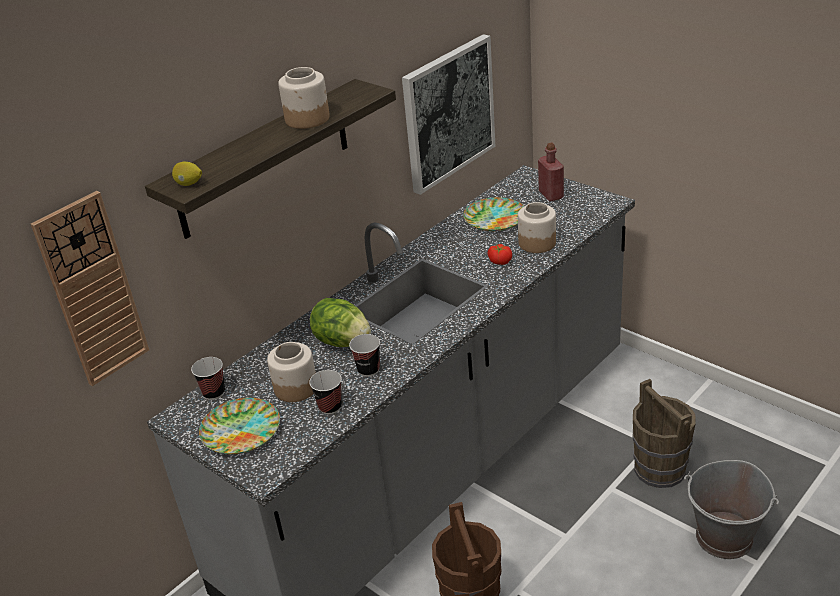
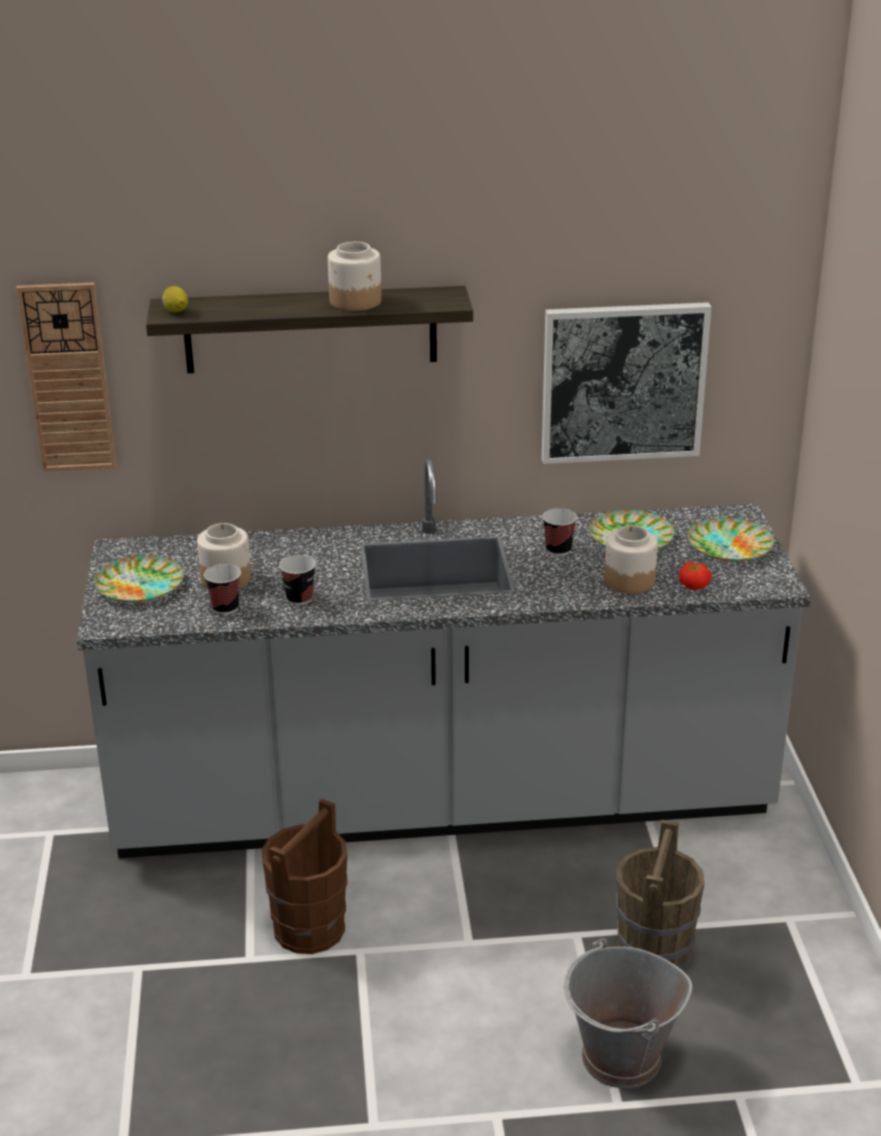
camera: 40 degrees right, 5 degrees down
(214, 393) = (167, 547): cup -> cup (558, 550)
(342, 341) = (318, 565): lettuce -> none
(500, 261) = (565, 577): tomato -> tomato (694, 585)
(551, 195) = (729, 546): red bottle -> plate

